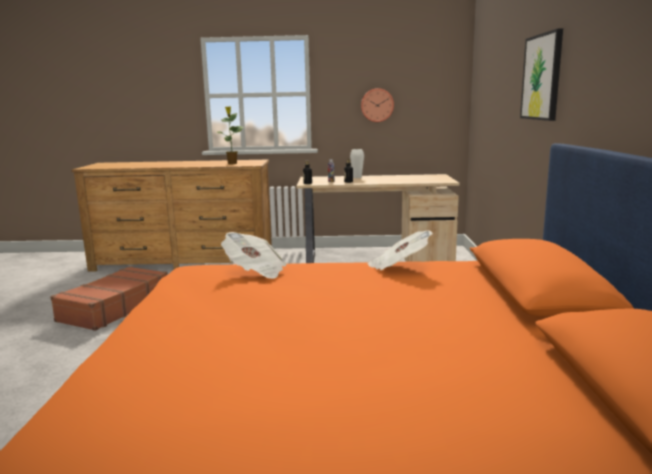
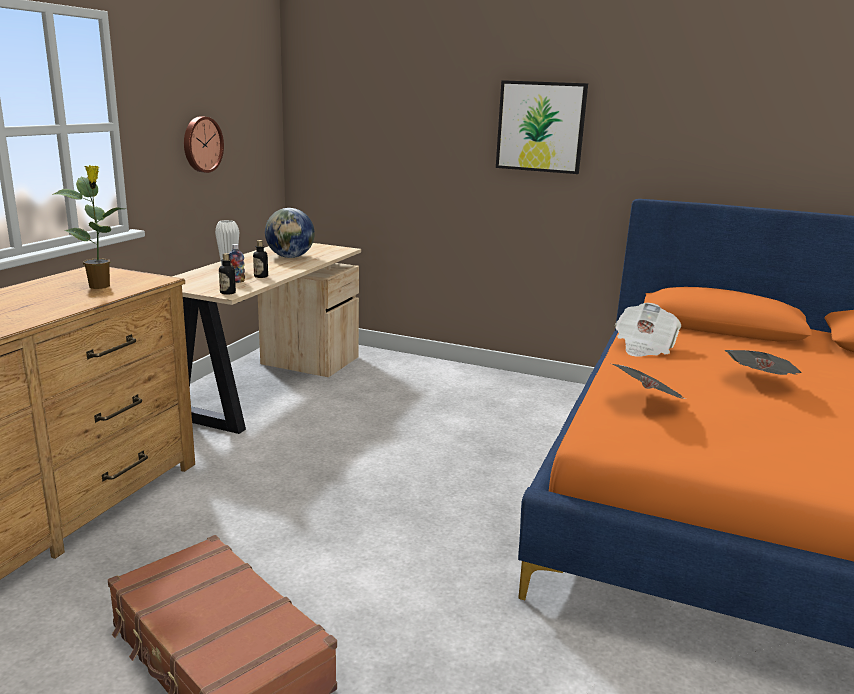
camera: 70 degrees left, 5 degrees up
(352, 302) = (760, 381): none -> newspaper
(402, 179) = (290, 257): none -> globe

